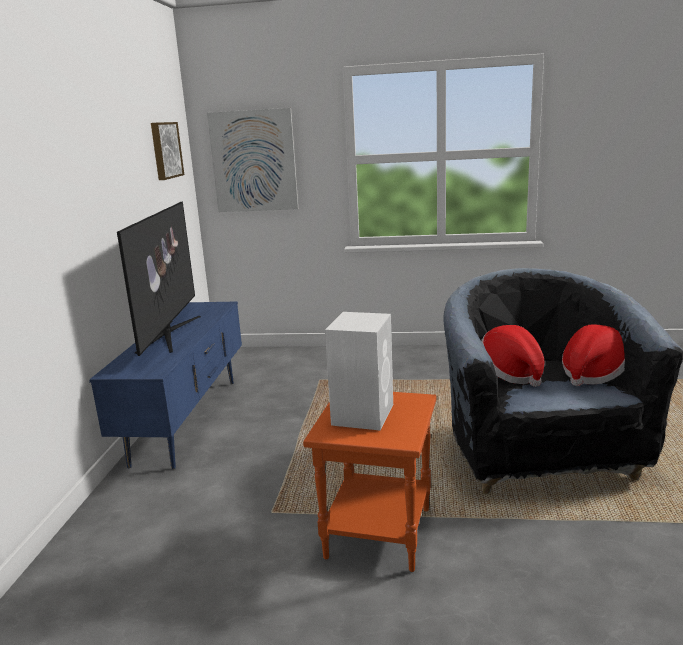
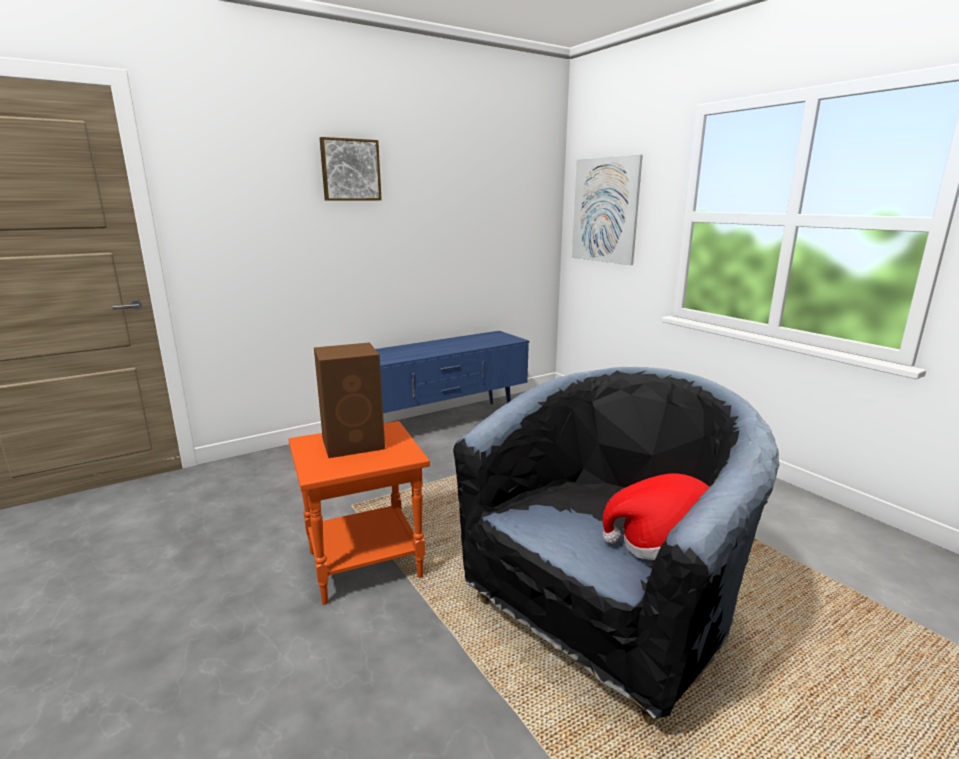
camera: 50 degrees right, 0 degrees up
(165, 150) = (511, 192): picture -> picture (350, 170)
(169, 334) = (432, 346): television -> none
(363, 414) = (355, 443): white speaker -> brown speaker
(511, 374) = (587, 495): hat -> none

